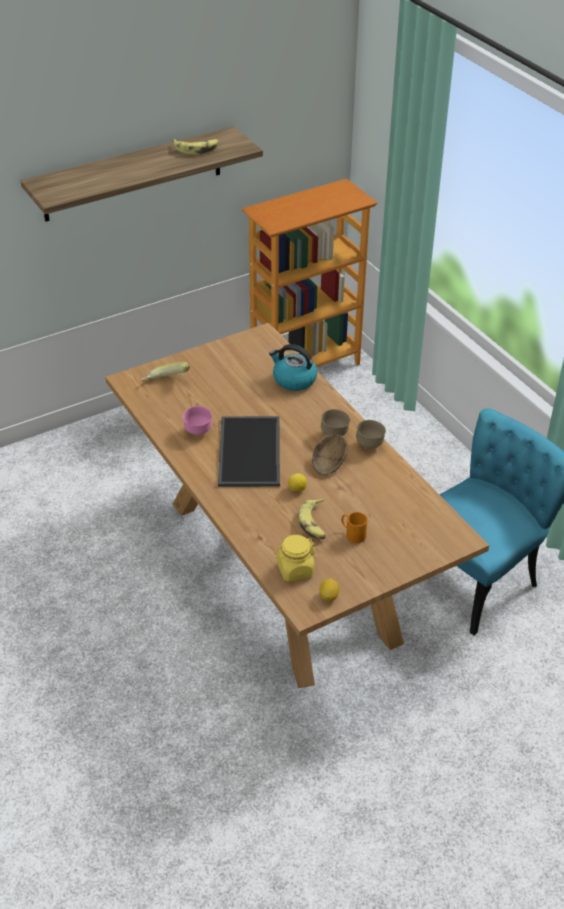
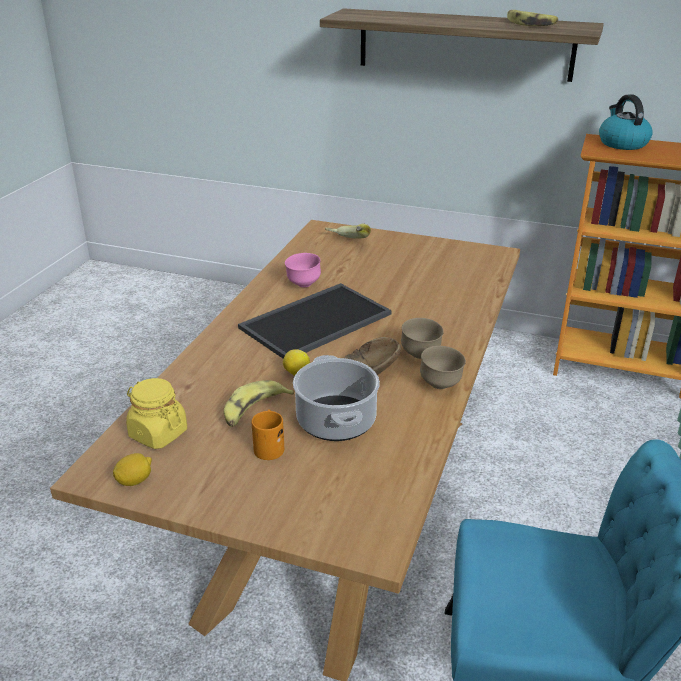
camera: 50 degrees right, 10 degrees down
(293, 380) = (463, 295): kettle -> kettle (622, 143)
(359, 499) = (337, 422): none -> cooking pot

